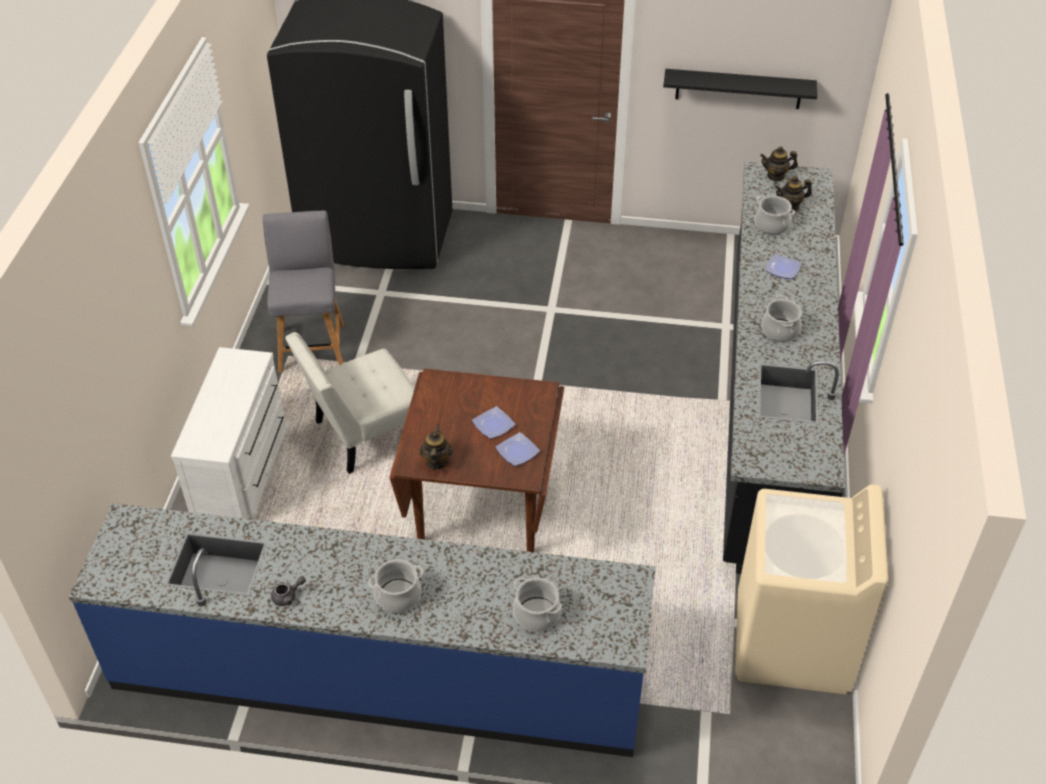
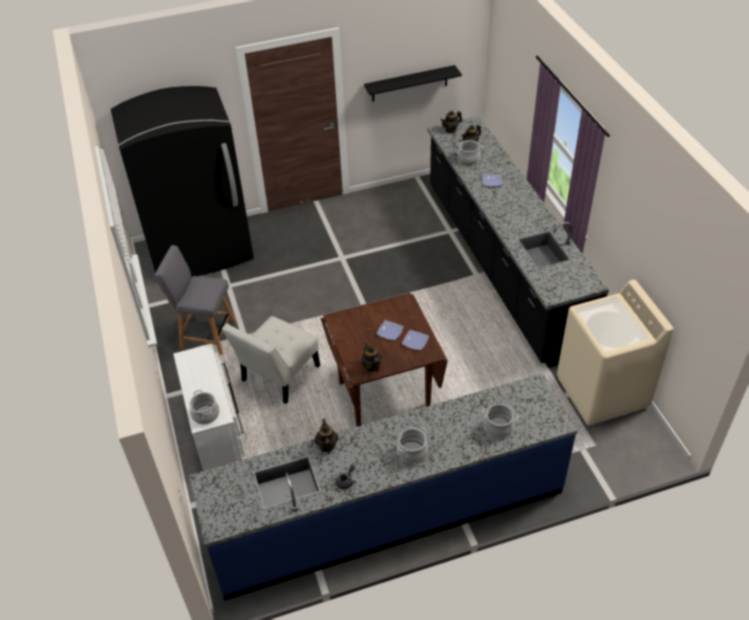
camera: 25 degrees left, 0 degrees up
(297, 539) = (327, 445): none -> teapot
(311, 344) = (205, 334): grey chair -> grey chair turned 45 degrees counterclockwise
(780, 330) = (515, 216): cooking pot -> cooking pot (206, 414)

